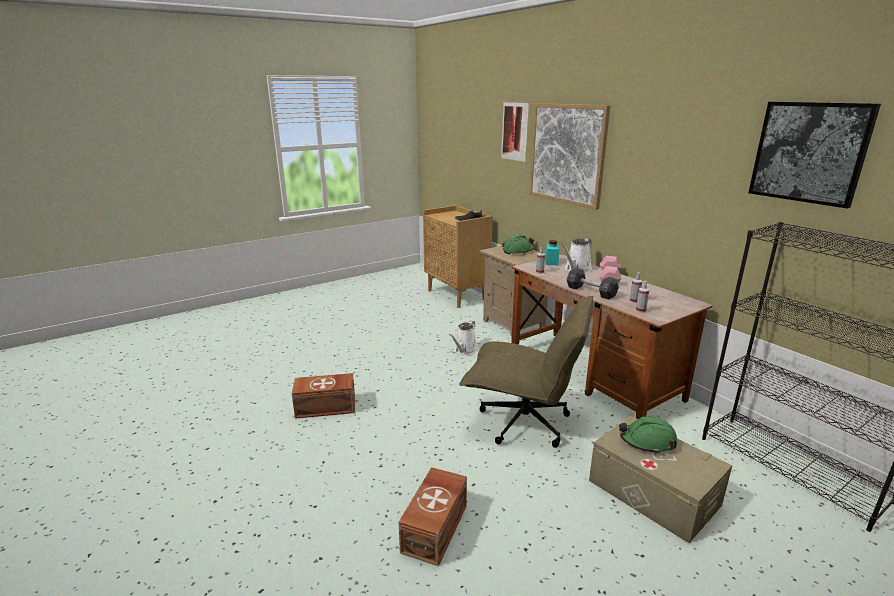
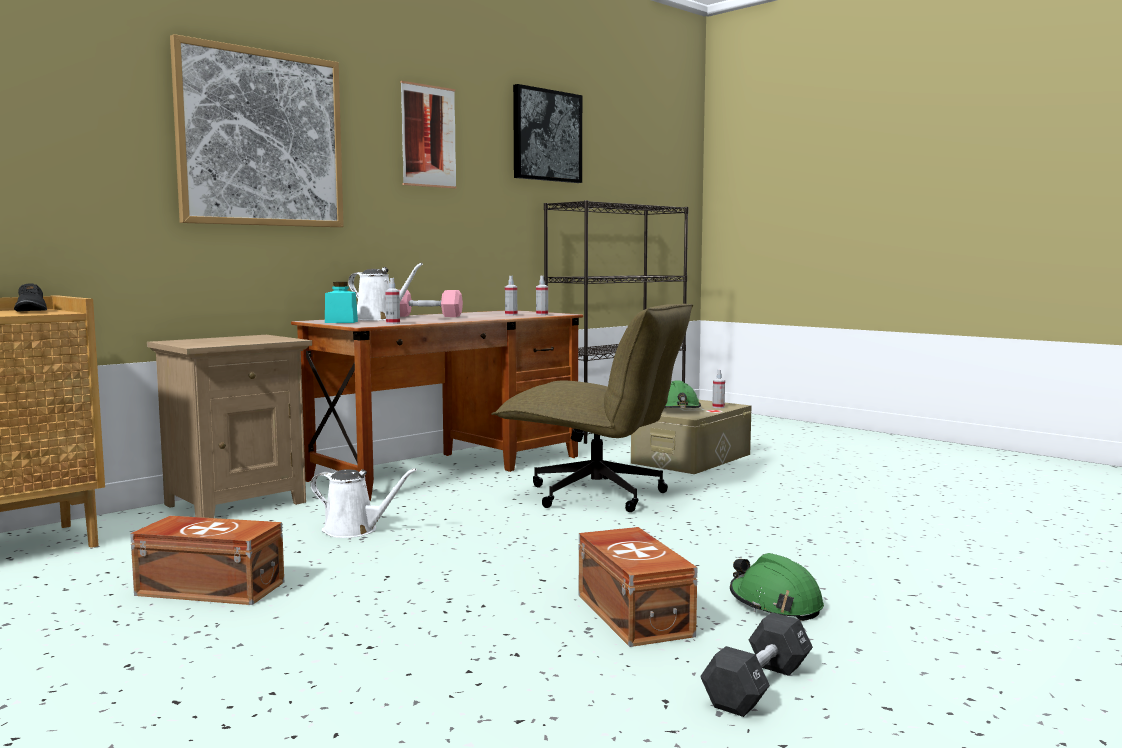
camera: 100 degrees left, 15 degrees down
(436, 528) = (843, 520): brown storage box -> brown storage box (210, 588)
(514, 131) = (103, 88): picture -> picture (428, 136)
(518, 251) = (215, 340): green hard hat -> green hard hat (775, 604)
(523, 421) = (594, 495): beige office chair -> beige office chair turned 105 degrees clockwise
(591, 292) = (482, 318): black dumbbell -> black dumbbell (757, 686)
(673, 471) = (718, 407): none -> spray bottle

